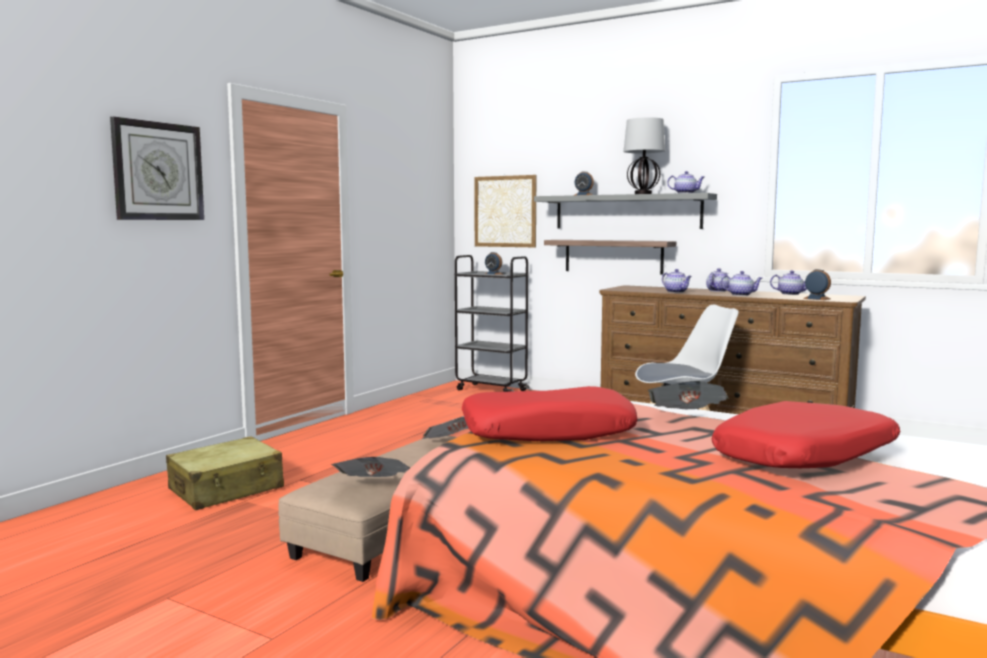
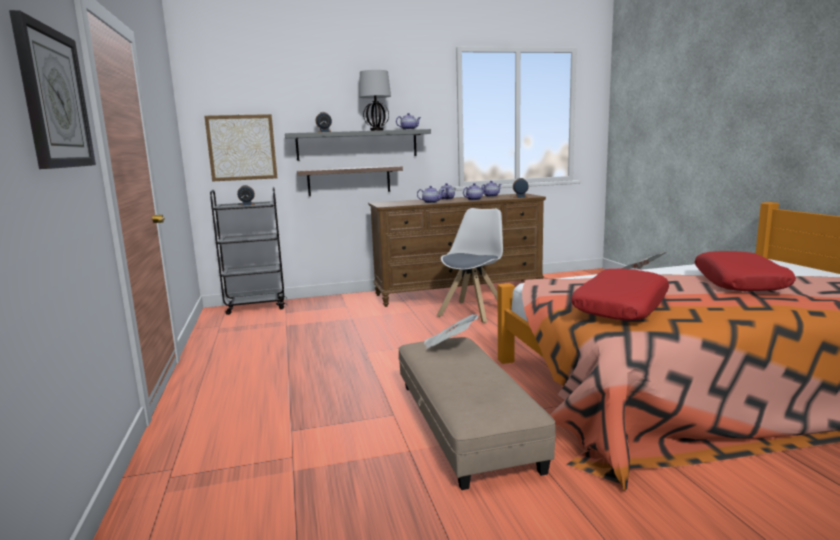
camera: 45 degrees left, 5 degrees up
(226, 489) = (246, 470): beige suitcase -> none
(373, 489) = (512, 396): newspaper -> none

